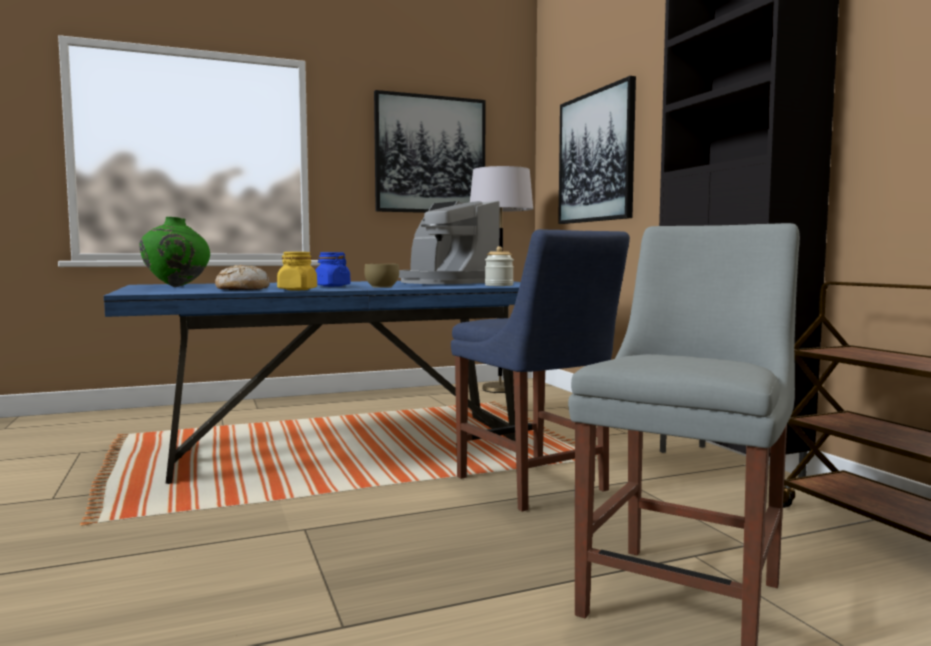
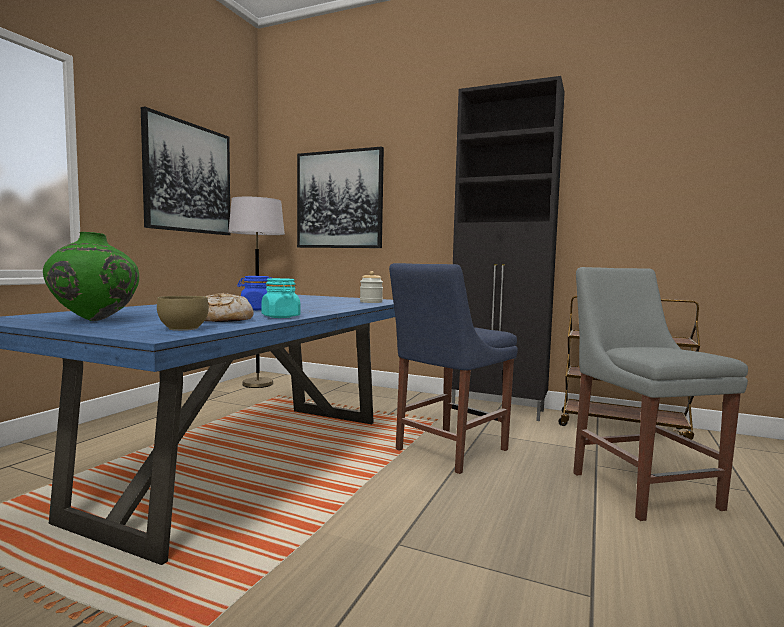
camera: 45 degrees left, 0 degrees up
(297, 289) = (281, 317): yellow jar -> turquoise jar
(380, 287) = (315, 309): brown bowl -> brown bowl (181, 329)
(445, 282) = (301, 300): coffee machine -> none
(535, 486) = (447, 451): blue chair -> blue chair turned 120 degrees clockwise

